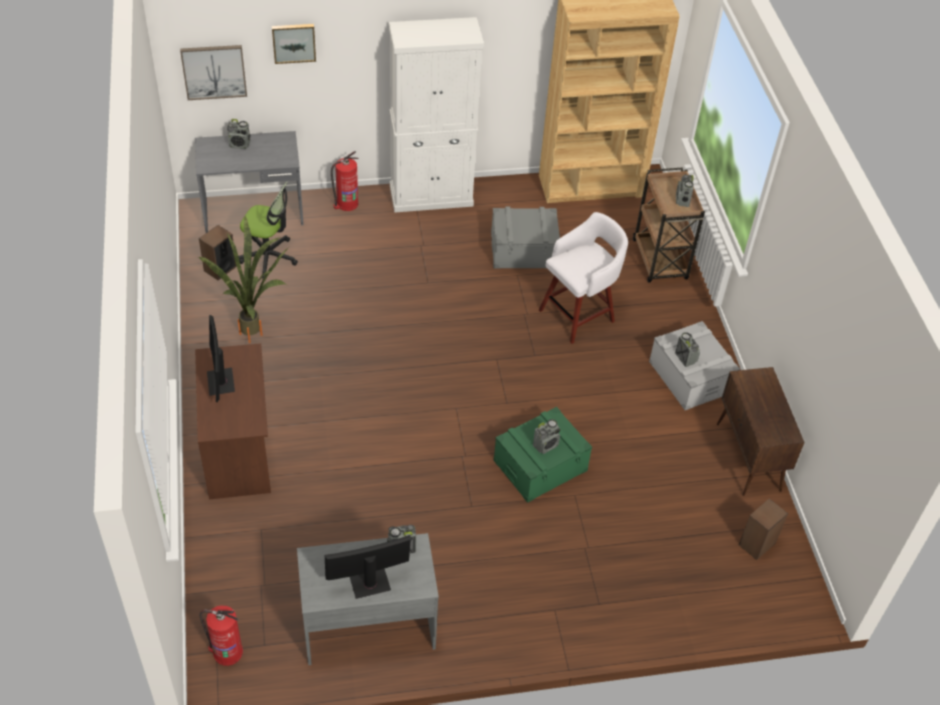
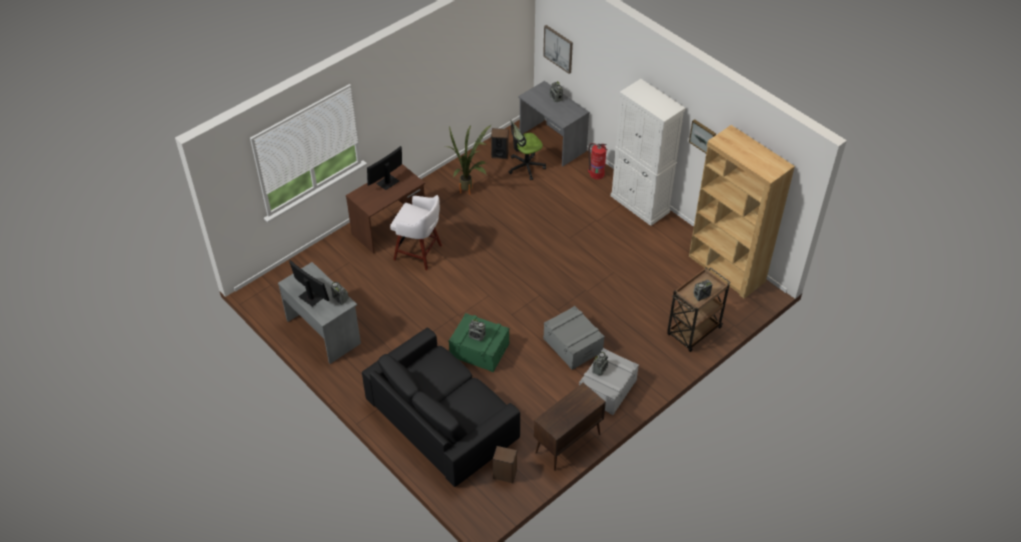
camera: 60 degrees right, 0 degrees up
(227, 652) = (273, 288): fire extinguisher -> none
(269, 257) = (526, 167): office chair -> office chair turned 75 degrees clockwise
(294, 42) = (596, 58): picture -> picture (703, 137)
(524, 250) = (637, 265): grey storage box -> grey storage box (573, 345)
(578, 315) = (608, 314): white stool -> white stool (419, 253)
(626, 563) = (442, 418): none -> black sofa

